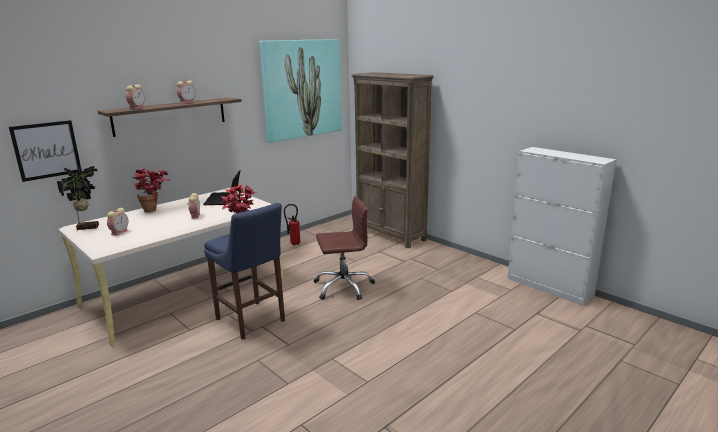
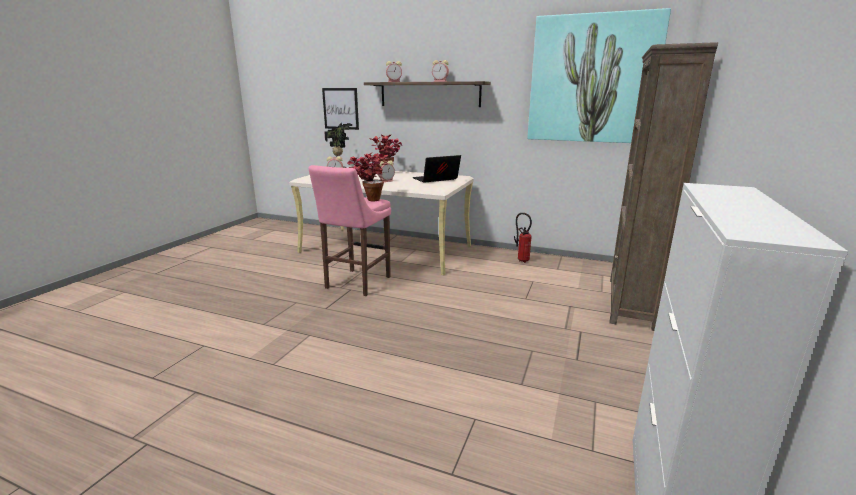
camera: 65 degrees right, 0 degrees up
(252, 321) = (356, 283): blue stool -> pink stool
(343, 286) = (456, 306): brown office chair -> none

